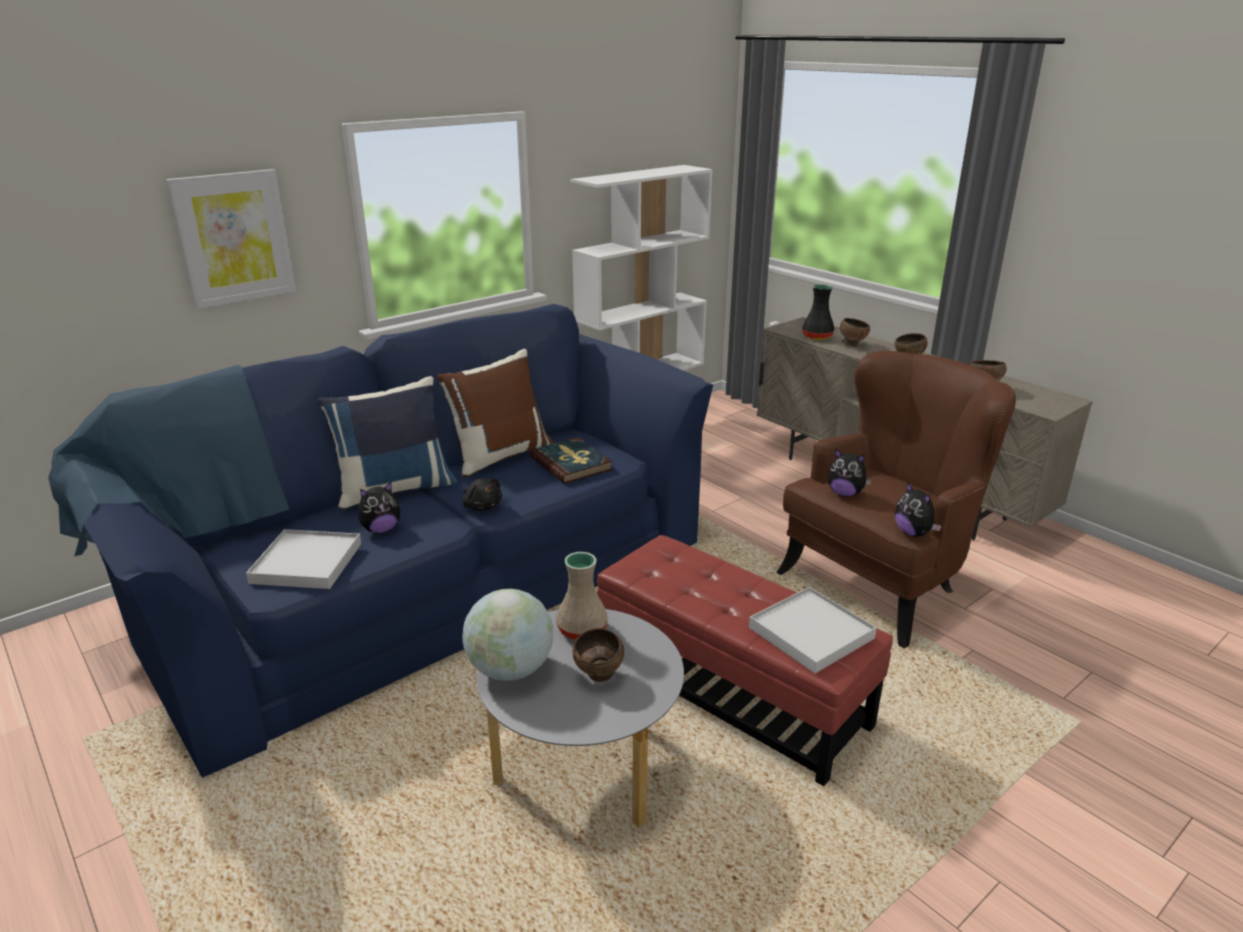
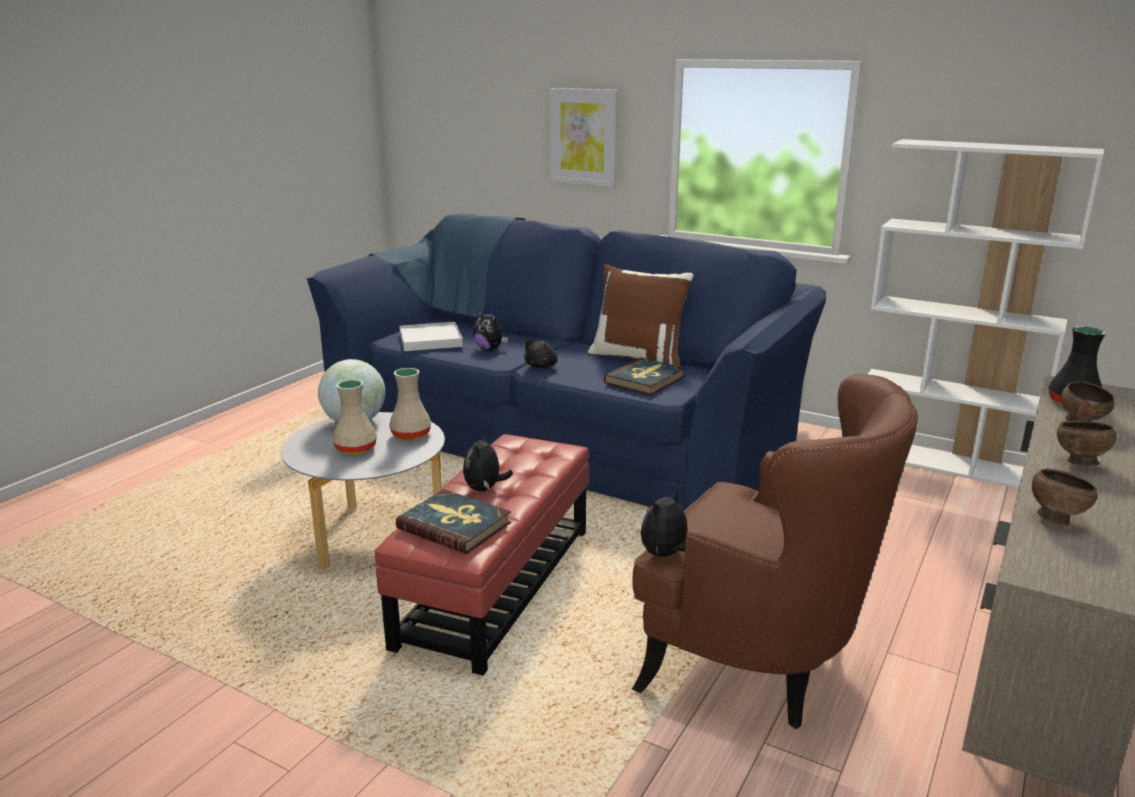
camera: 70 degrees right, 5 degrees down
(395, 489) = (548, 340): blue pillow -> none
(599, 676) = (356, 449): brown bowl -> beige vase
(810, 633) = (455, 525): white tray -> book
(845, 493) = (721, 506): plush toy -> plush toy (485, 489)

